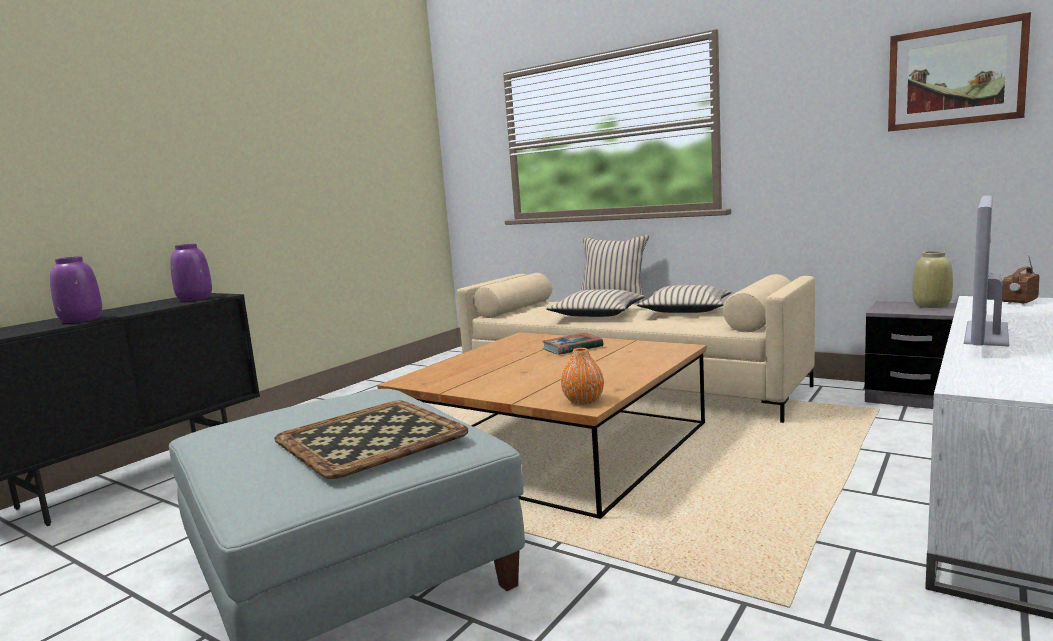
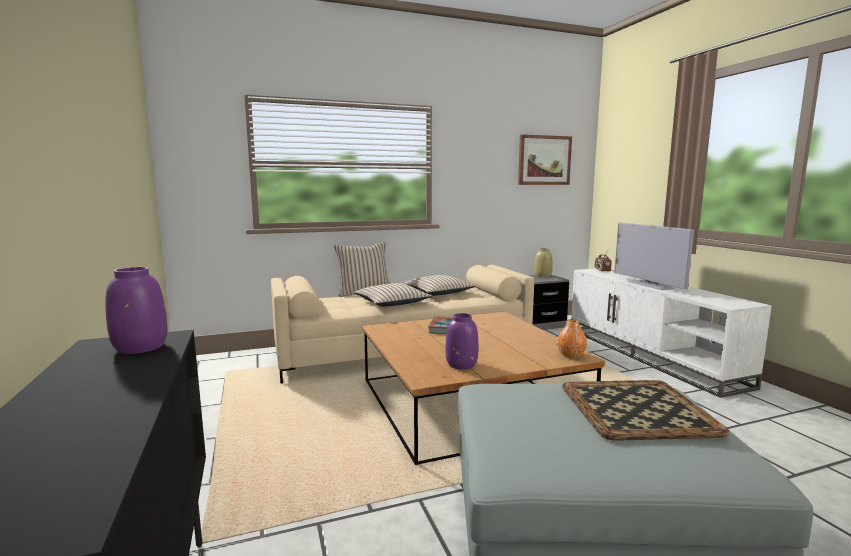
camera: 55 degrees left, 0 degrees up
(82, 320) = (106, 414): purple vase -> purple vase (461, 364)

